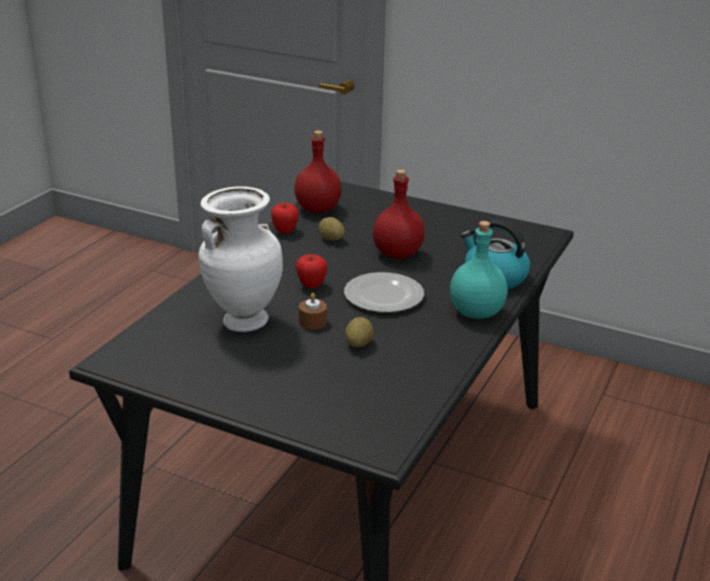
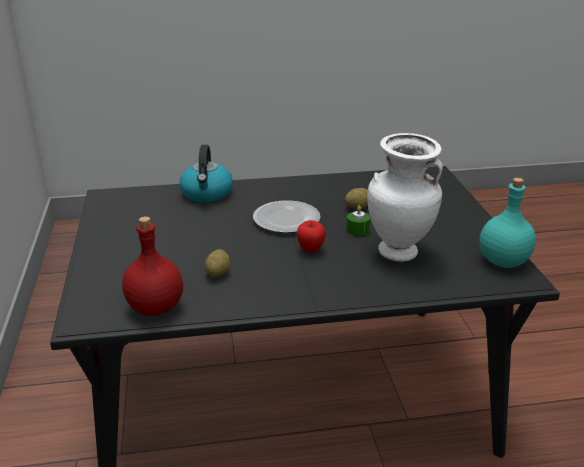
camera: 125 degrees left, 0 degrees up
(285, 231) = (229, 303): apple -> none
(312, 322) = (357, 230): brown candle -> green candle
(397, 253) = (211, 236): red bottle -> none
(476, 312) = (265, 187): turquoise bottle -> turquoise bottle (502, 261)

